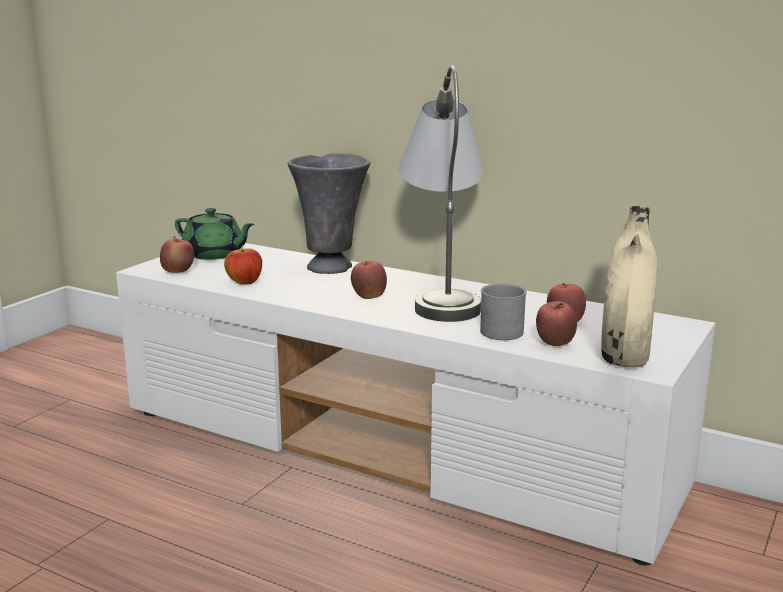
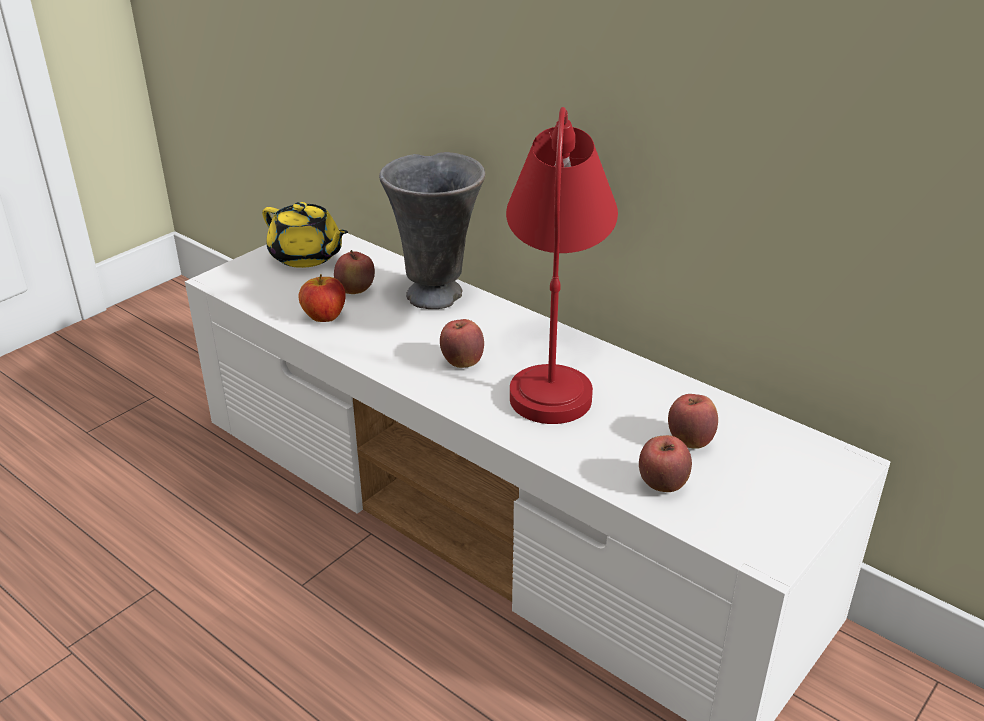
camera: 10 degrees right, 15 degrees up
(178, 272) = (254, 289): apple -> apple (355, 291)
(214, 255) = (307, 257): green teapot -> yellow teapot
(443, 295) = (555, 367): grey table lamp -> red table lamp
(499, 329) = (602, 447): grey mug -> none
(626, 349) = (750, 507): beige vase -> none

